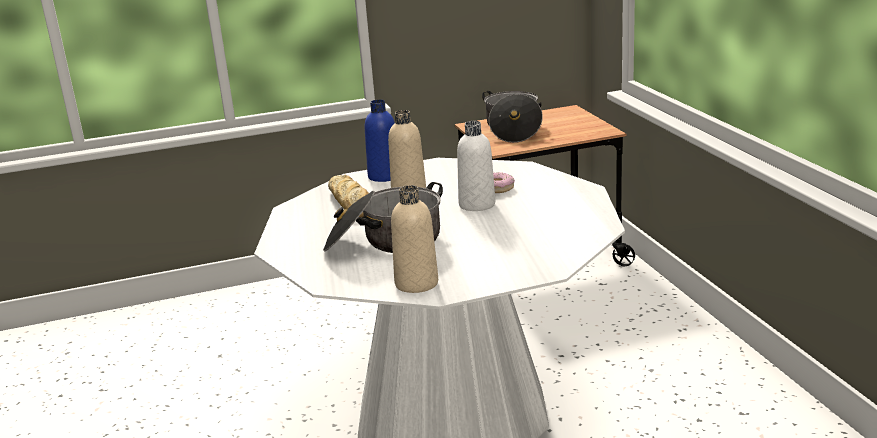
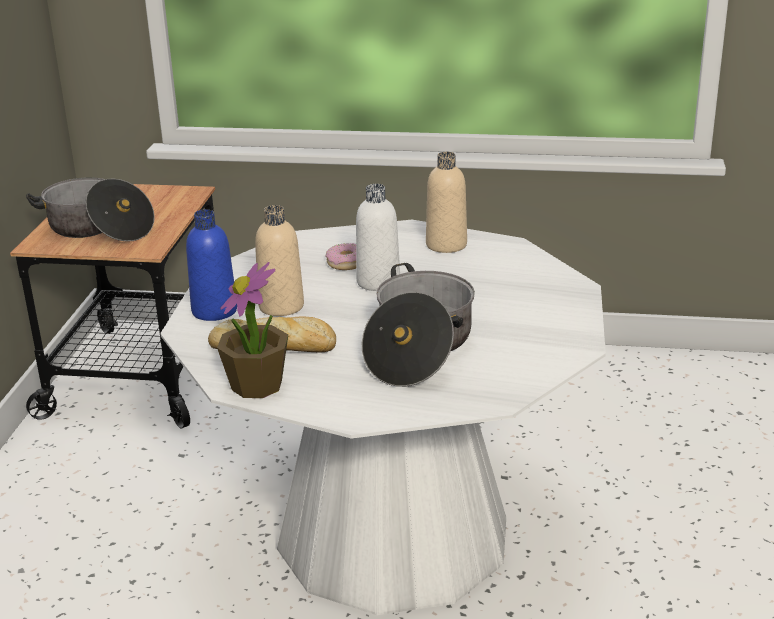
camera: 65 degrees left, 5 degrees up
(297, 213) = (257, 385): none -> potted plant
(416, 283) = (544, 353): beige bottle -> beige bottle (446, 245)

